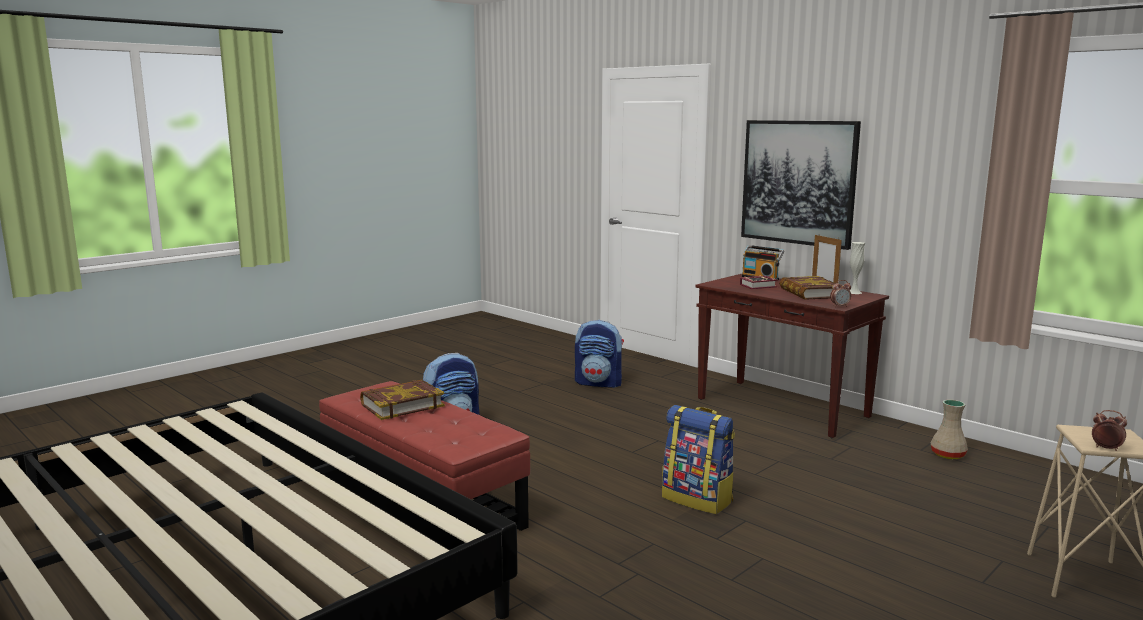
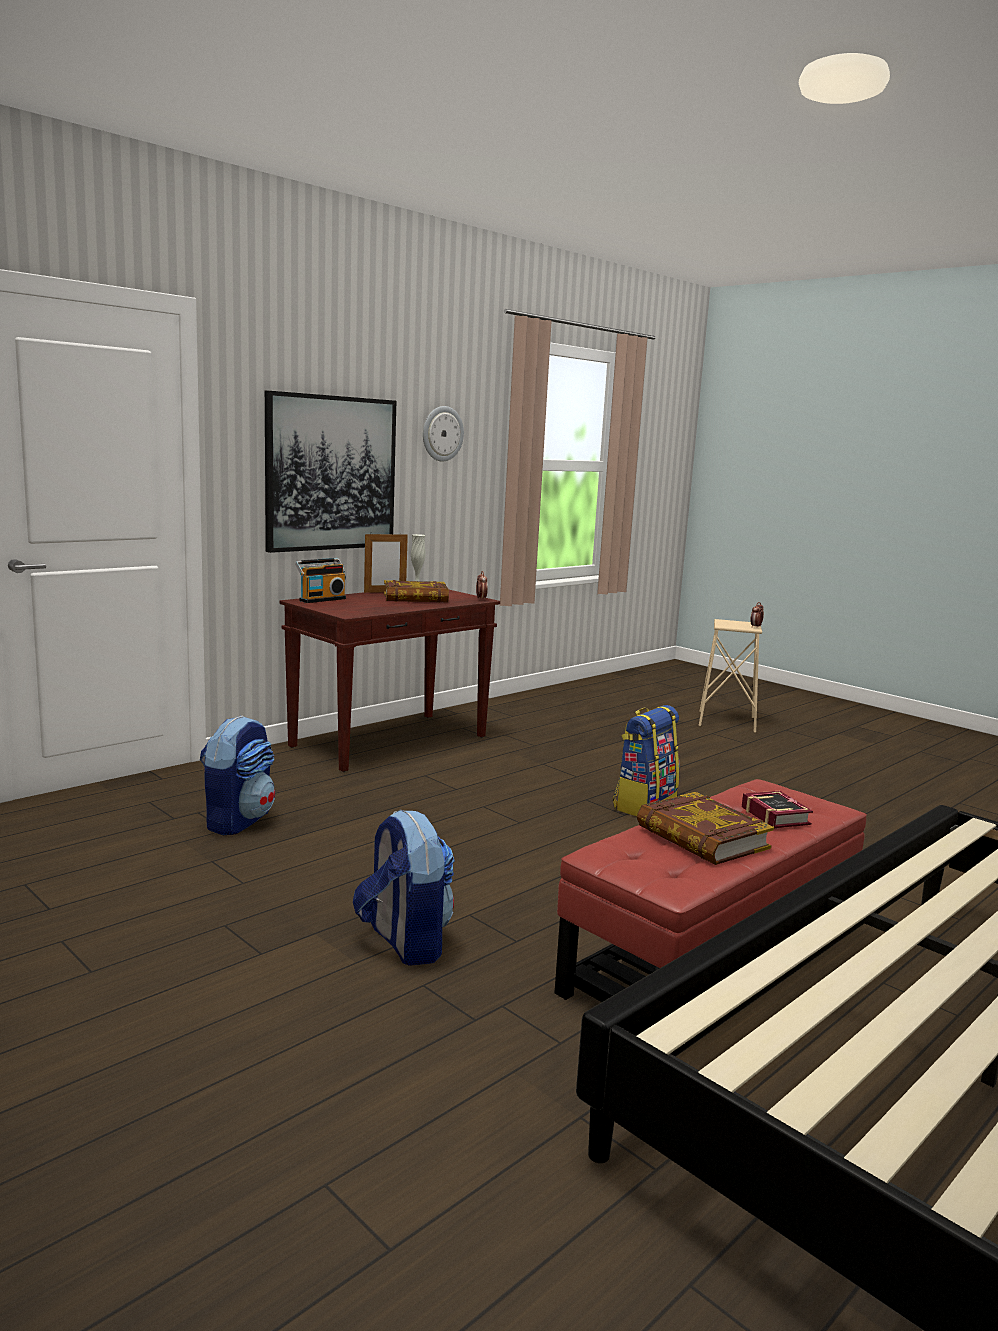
camera: 90 degrees left, 0 degrees up
(760, 286) = (370, 604): book -> book (775, 814)
(919, 150) = (442, 433): none -> wall clock
(948, 455) = (525, 711): beige vase -> none

